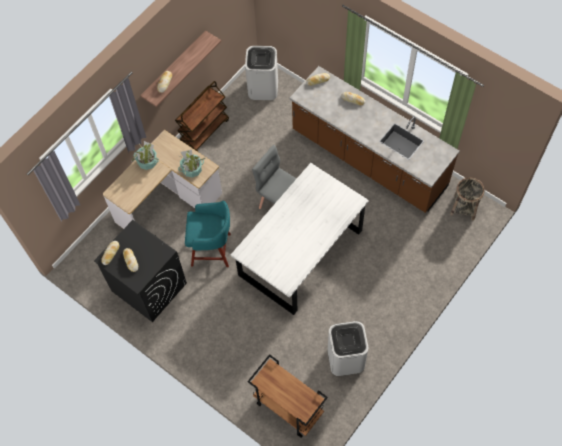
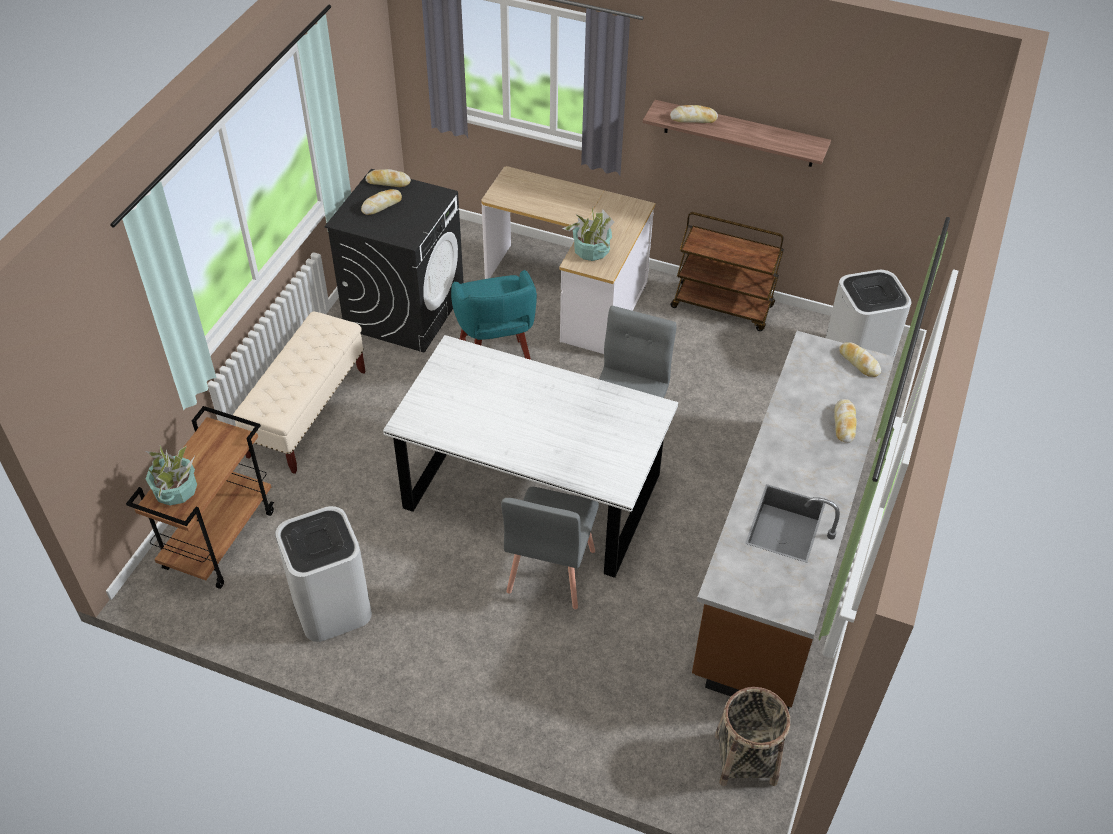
camera: 70 degrees right, 15 degrees down
(147, 162) = (583, 198): potted plant -> potted plant (176, 490)
(212, 351) = (308, 413): none -> beige bench
(351, 257) = (550, 571): none -> grey chair

